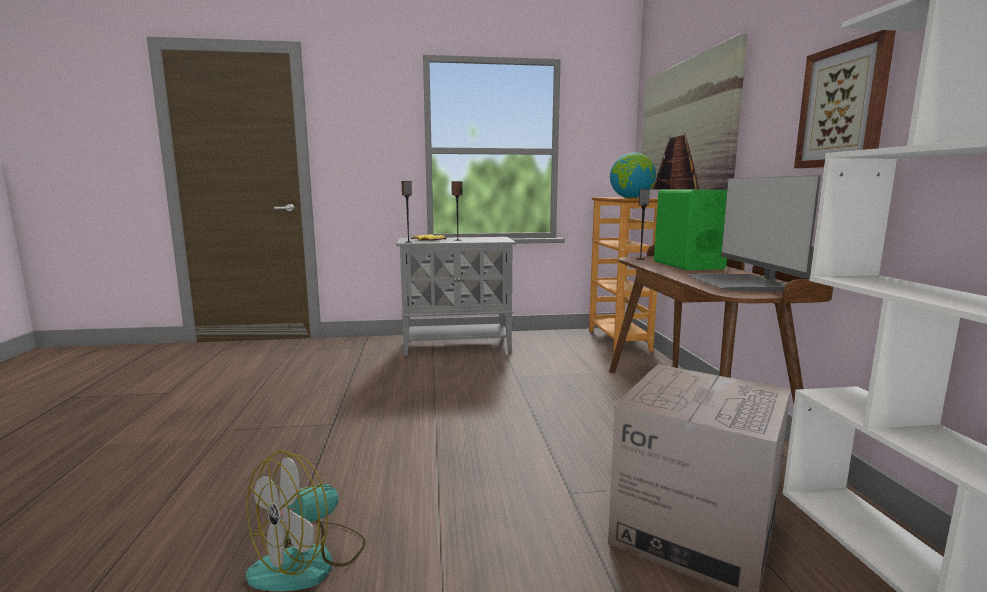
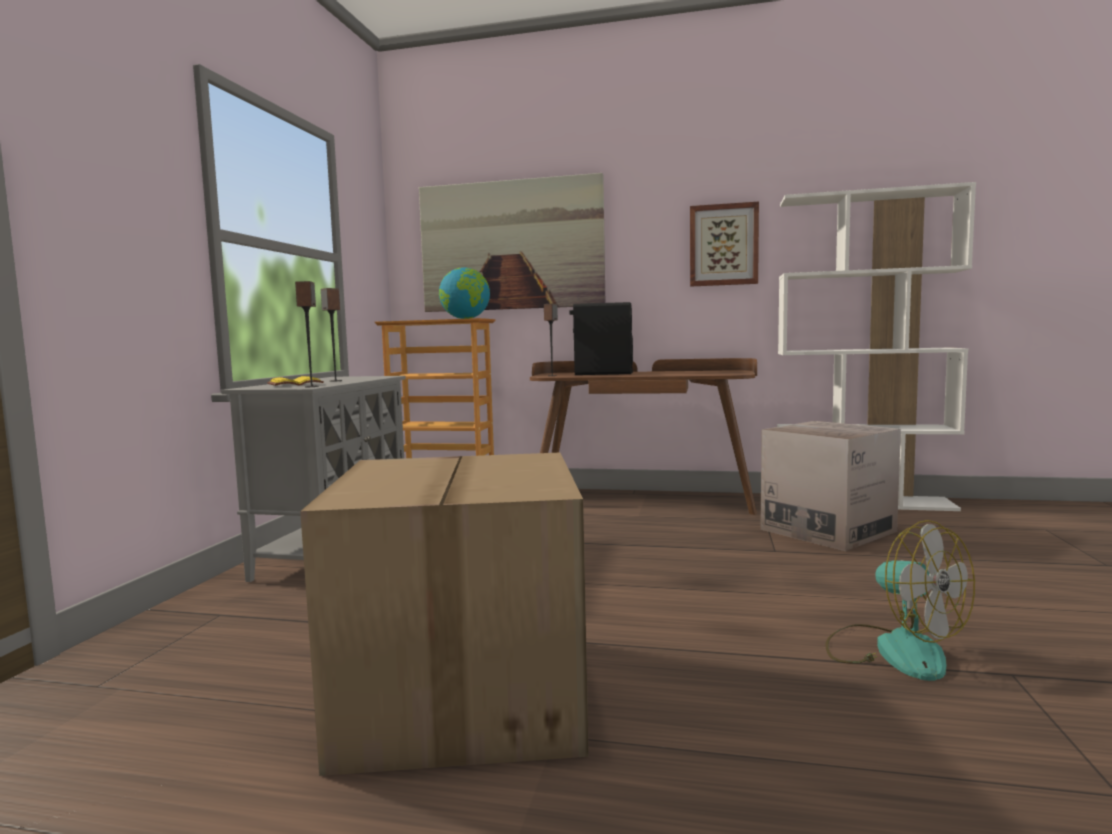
camera: 70 degrees left, 5 degrees down
(268, 409) = (460, 694): none -> cardboard box
(687, 265) = (603, 373): green speaker -> black speaker
(740, 284) = (703, 373): monitor -> none

